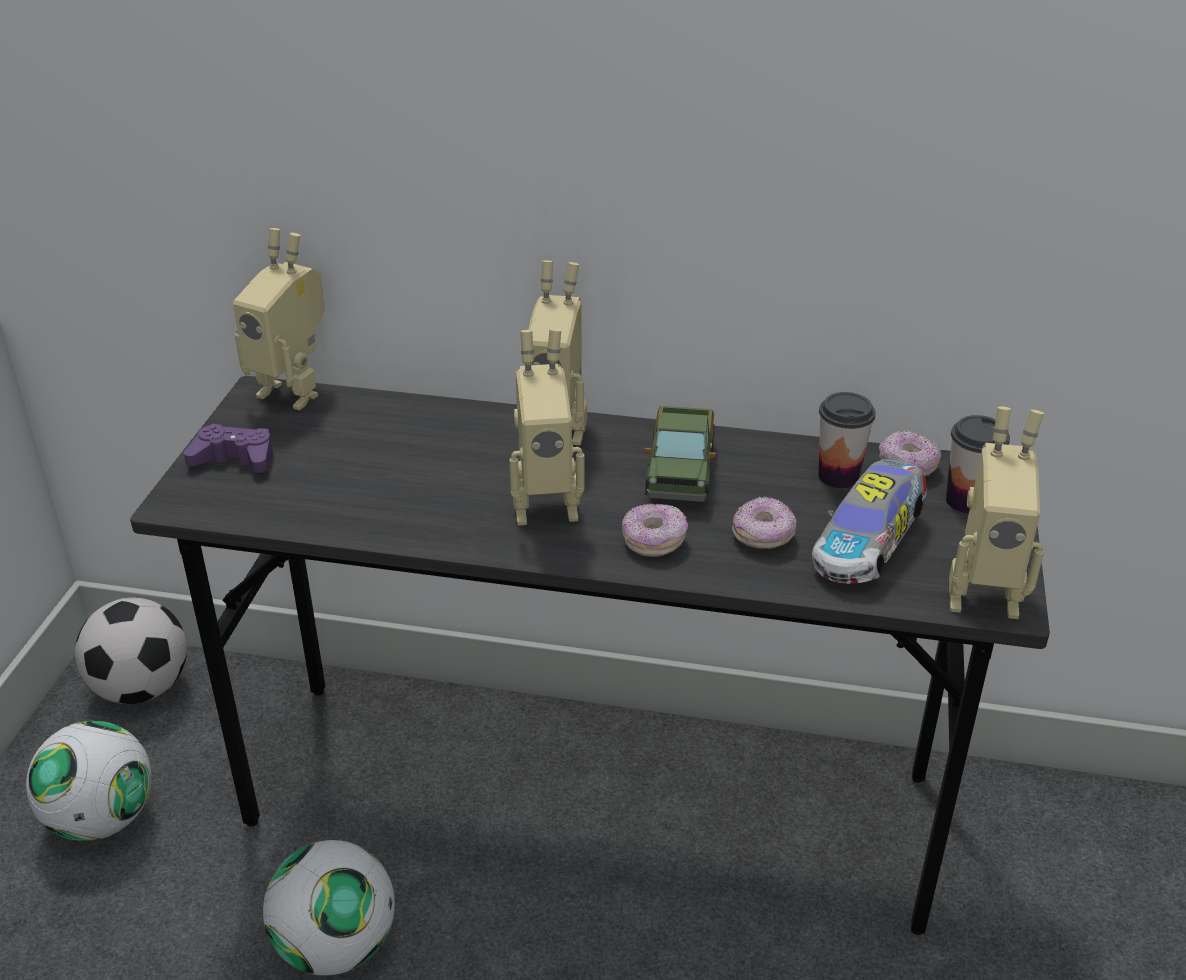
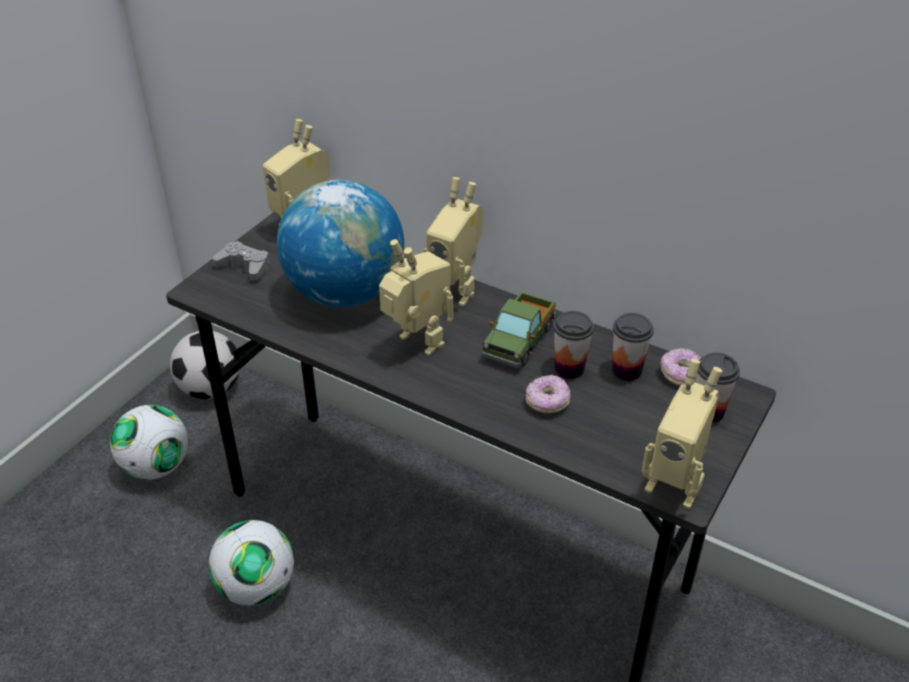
camera: 20 degrees right, 5 degrees up
(234, 458) = (244, 267): purple game controller -> grey game controller
(405, 462) = (345, 293): none -> globe
(545, 505) = (416, 344): toy robot -> toy robot turned 150 degrees counterclockwise
(654, 541) = (472, 388): donut -> none
(765, 490) = (569, 369): none -> cup
(868, 542) = (617, 425): toy car -> none

